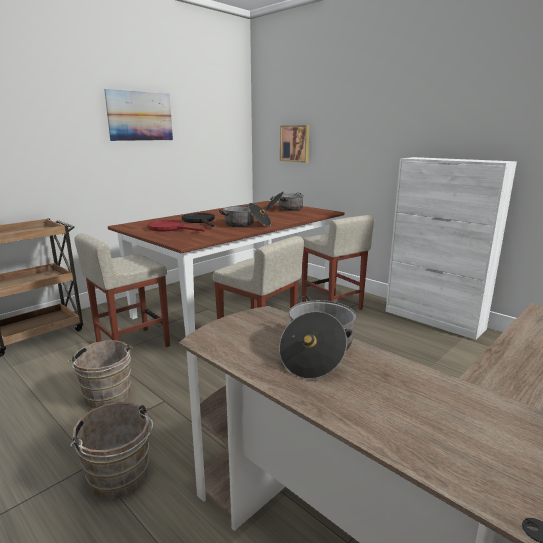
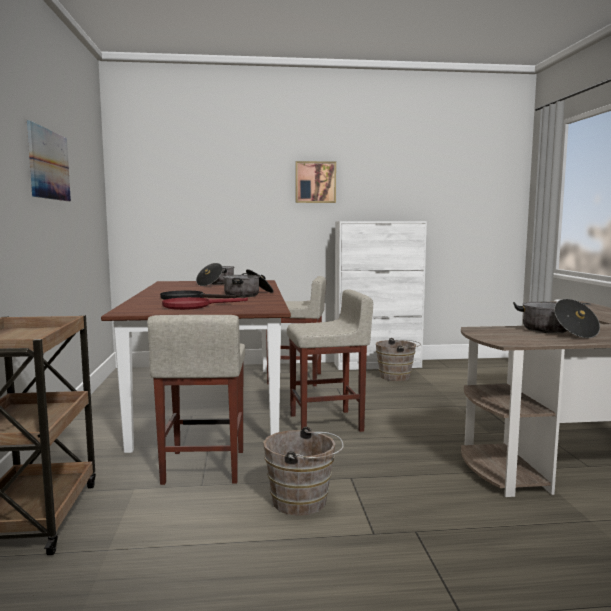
camera: 50 degrees left, 10 degrees down
(120, 480) = (455, 522): brown bucket -> brown bucket (397, 377)
(295, 143) = (185, 211): picture -> picture (315, 182)

